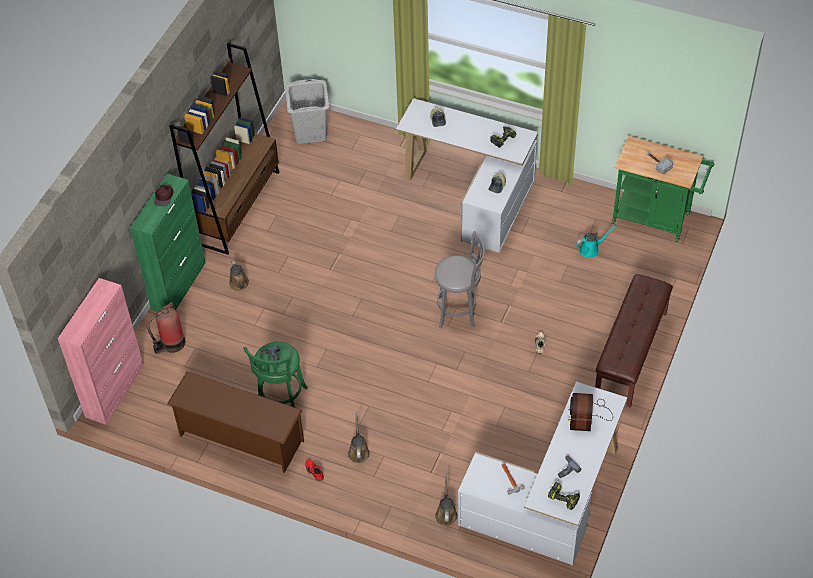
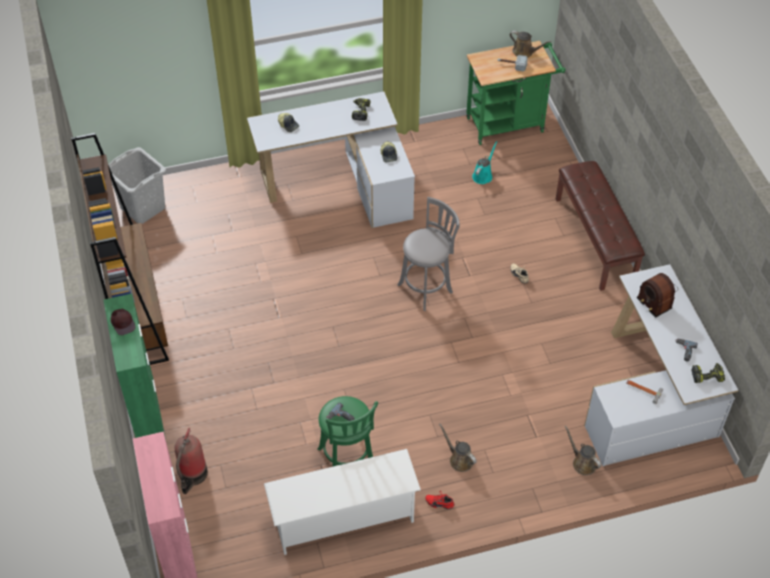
camera: 40 degrees left, 0 degrees up
(239, 284) = (206, 380): brown watering can -> brown watering can (524, 52)
(240, 438) = (343, 518): brown shoe rack -> white shoe rack

